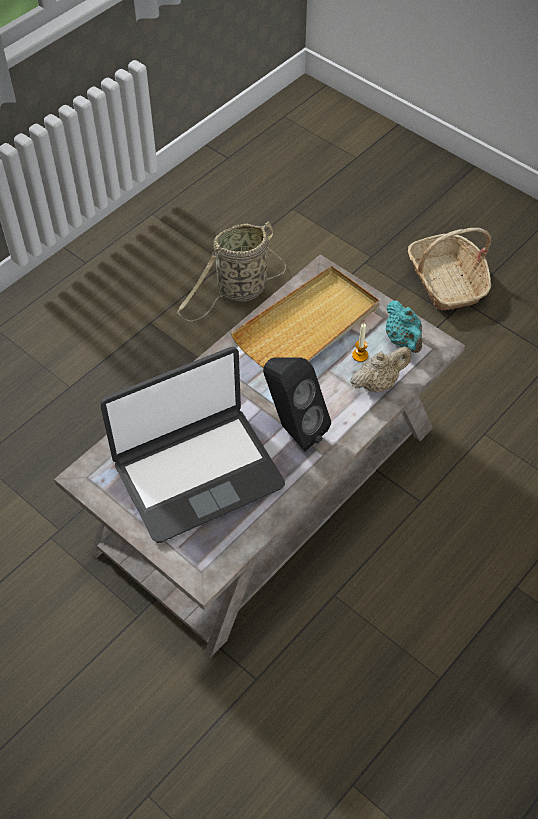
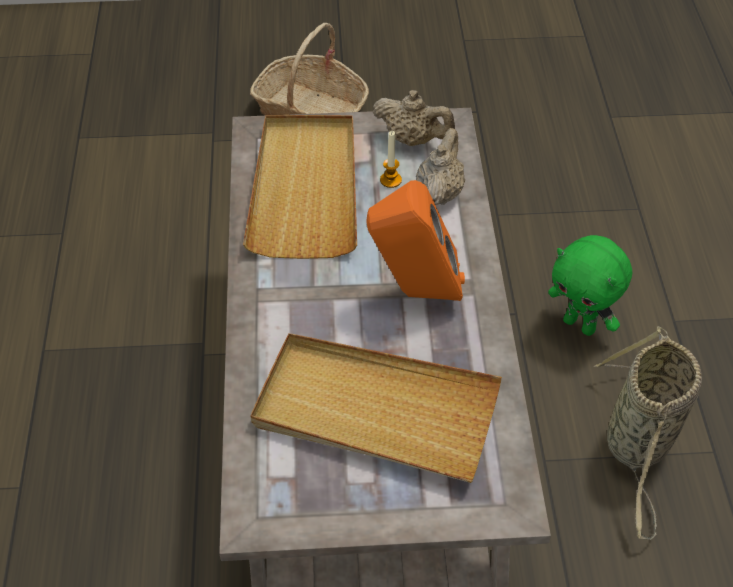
camera: 45 degrees left, 5 degrees down
(197, 473) = (375, 411): laptop -> beige tray
(239, 291) = (111, 251): basket -> basket (638, 447)
(293, 429) = (414, 293): black speaker -> orange speaker
(403, 340) = (413, 140): turquoise teapot -> beige teapot
(452, 540) = (580, 325): none -> green plush toy

